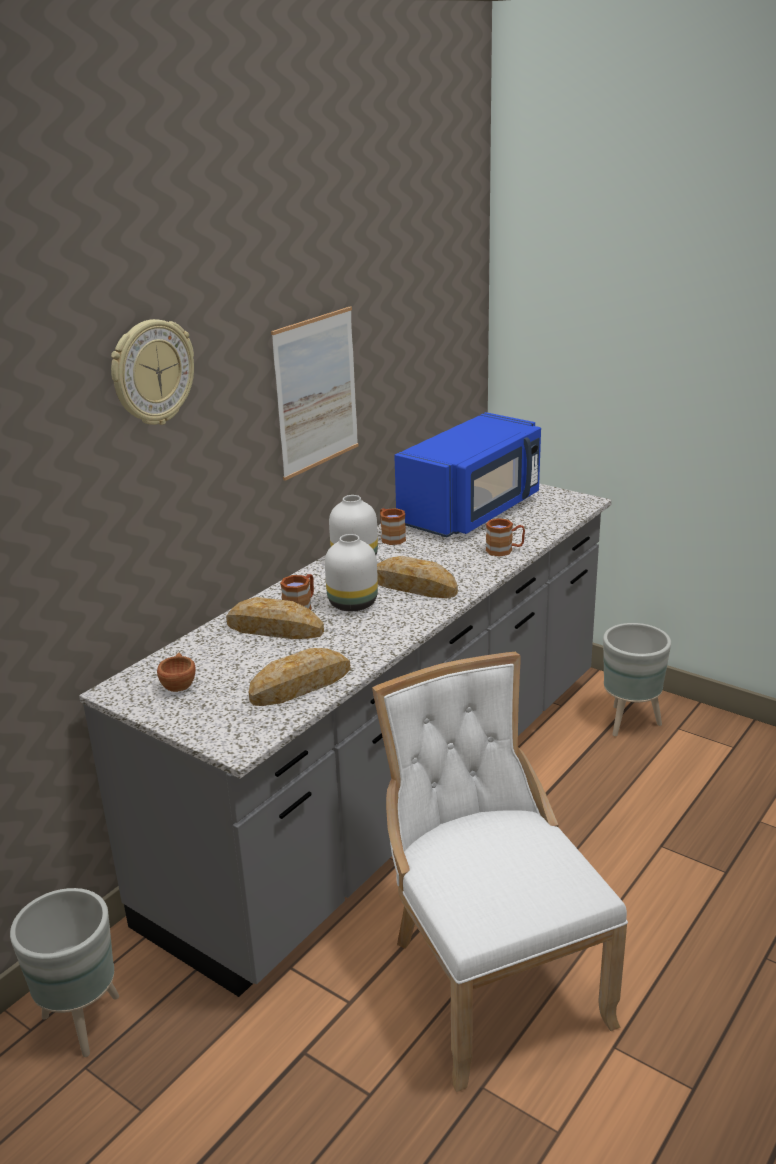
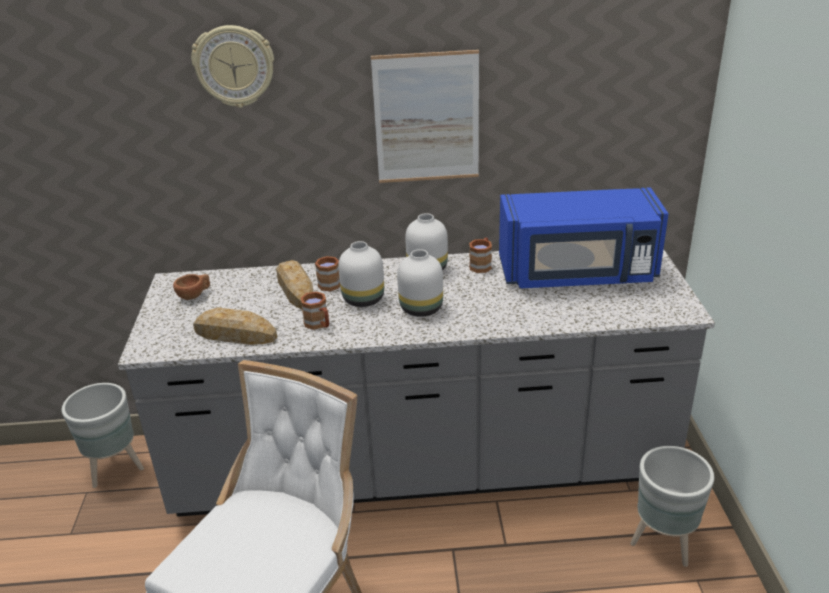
camera: 50 degrees right, 5 degrees up
(413, 586) = (420, 308): bread -> white vase
(505, 550) = (532, 317): brown mug -> brown mug (319, 324)

